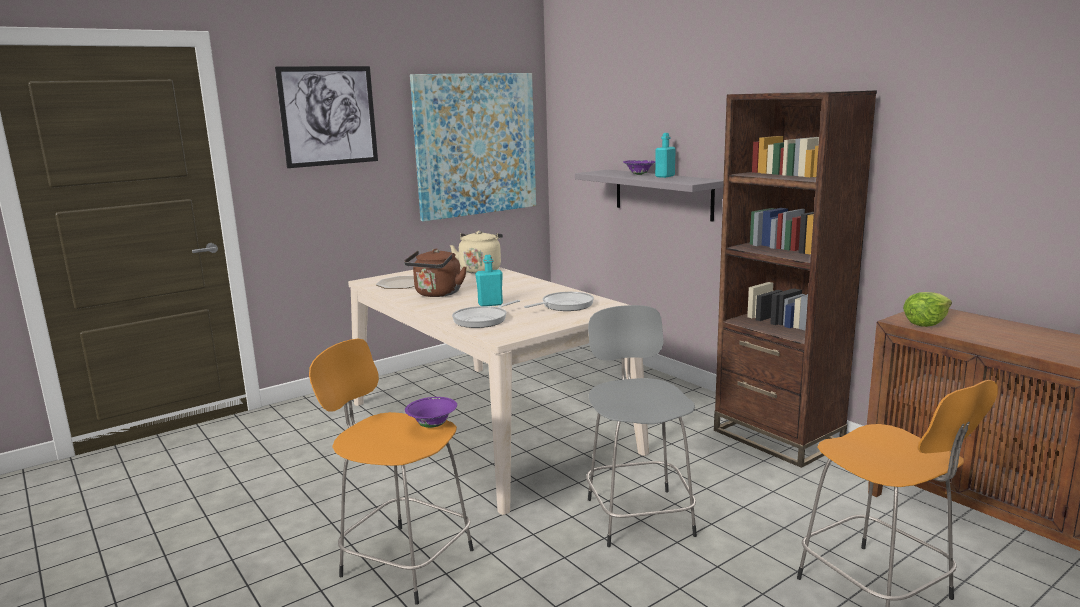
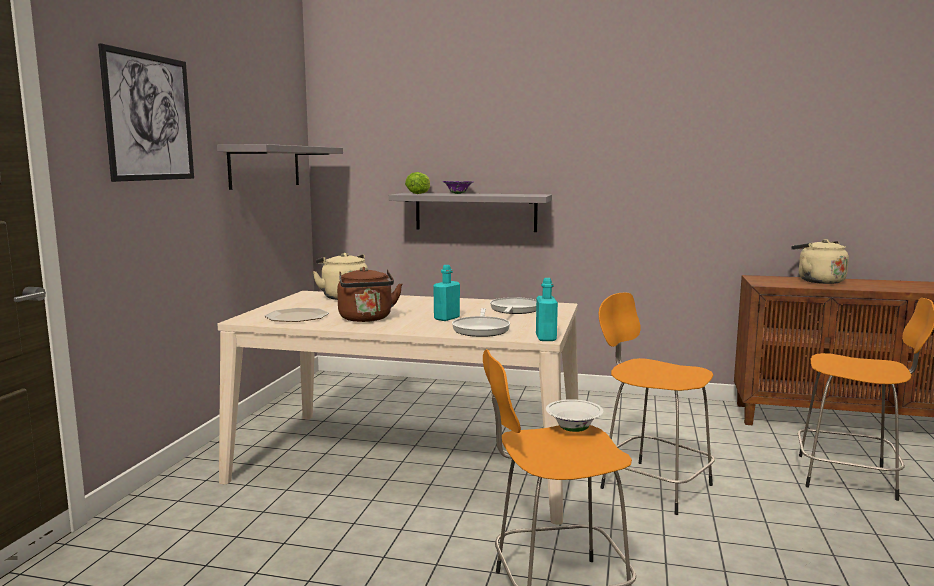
camera: 40 degrees left, 5 degrees down
(432, 425) = (573, 430): purple bowl -> white bowl
(476, 144) = (265, 166): picture -> grey shelf
(638, 514) = (652, 485): grey stool -> orange stool
(665, 176) = (489, 194): turquoise bottle -> turquoise bottle (546, 338)
(777, 437) = (637, 406): brown bookcase -> none
(926, 323) = (777, 283): lettuce -> lettuce (419, 193)
(1003, 329) = (818, 281): none -> beige kettle

